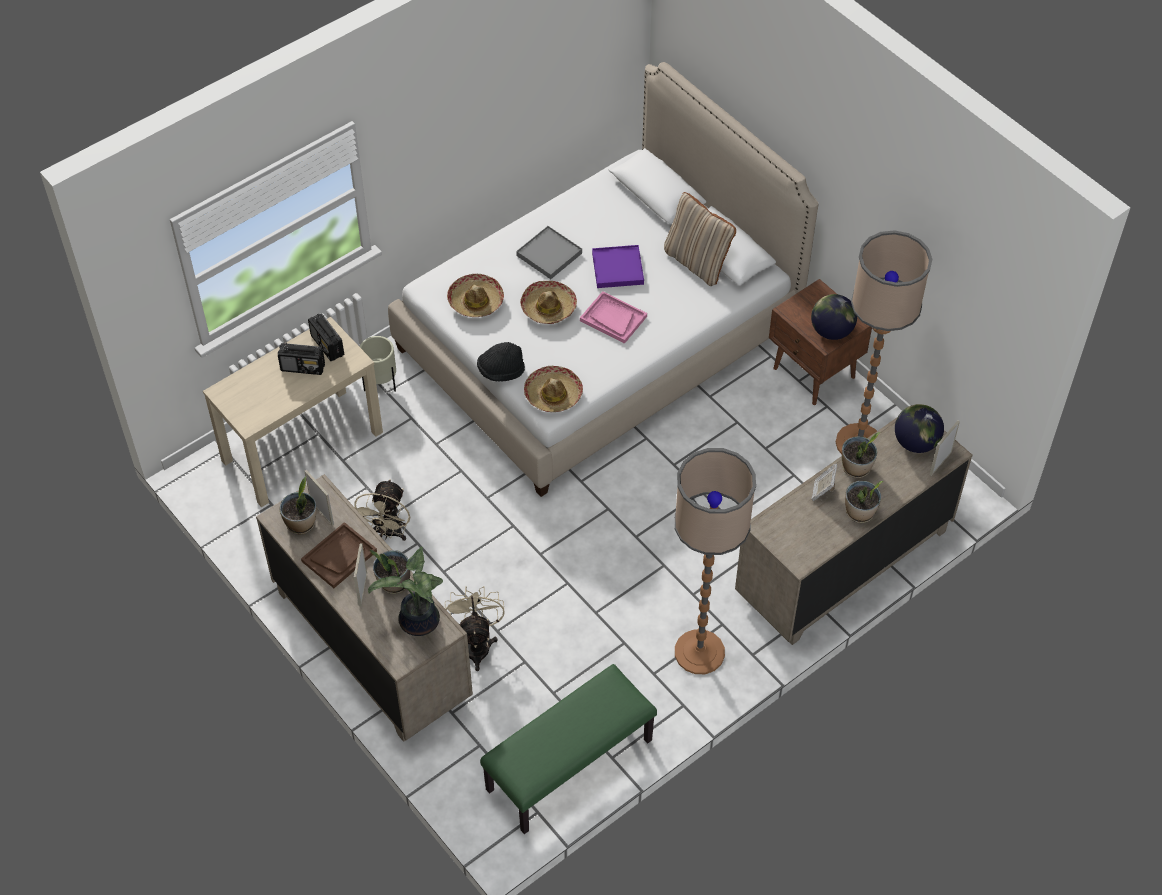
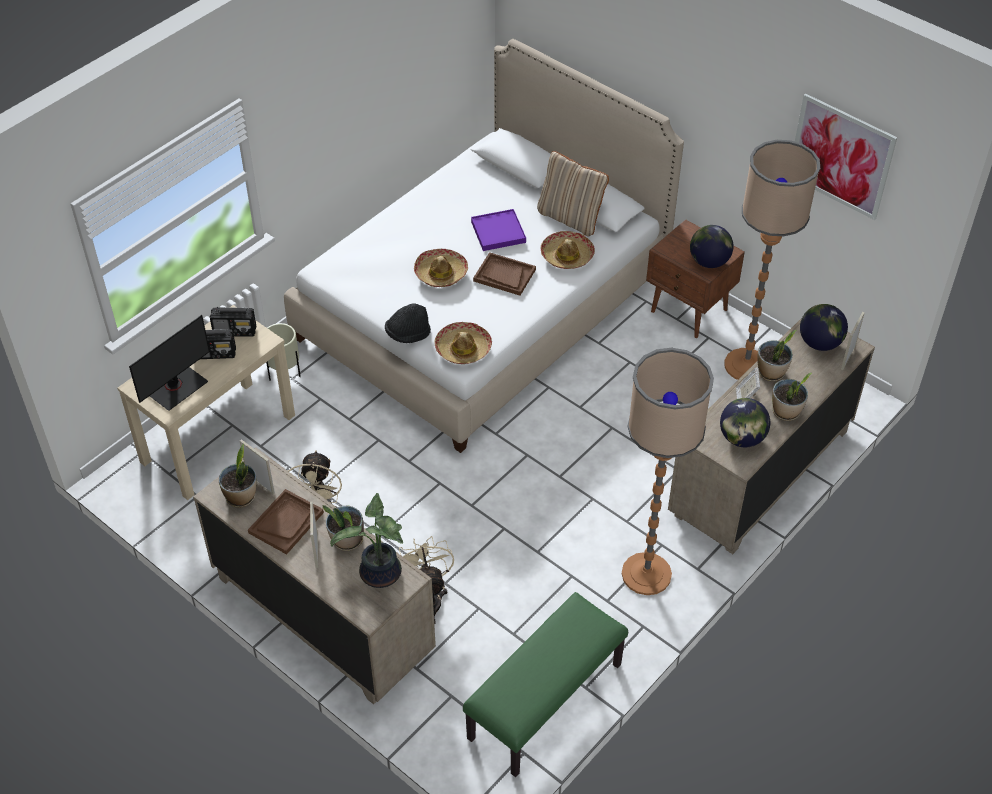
camera: 10 degrees left, 5 degrees down
(259, 399) = (176, 387): none -> monitor
(327, 346) = (235, 331): radio -> radio turned 45 degrees counterclockwise
(475, 301) = (370, 276): hat -> hat (566, 256)
(549, 254) = (431, 228): grey tray -> none
(613, 318) = (504, 275): pink tray -> brown tray
(807, 534) = (741, 438): none -> globe
(961, 255) = (841, 156): none -> picture

